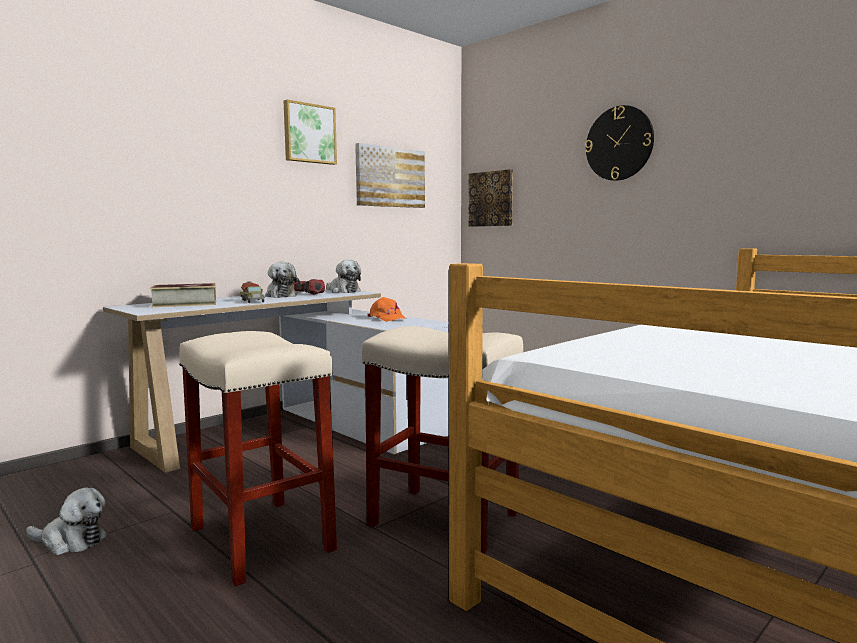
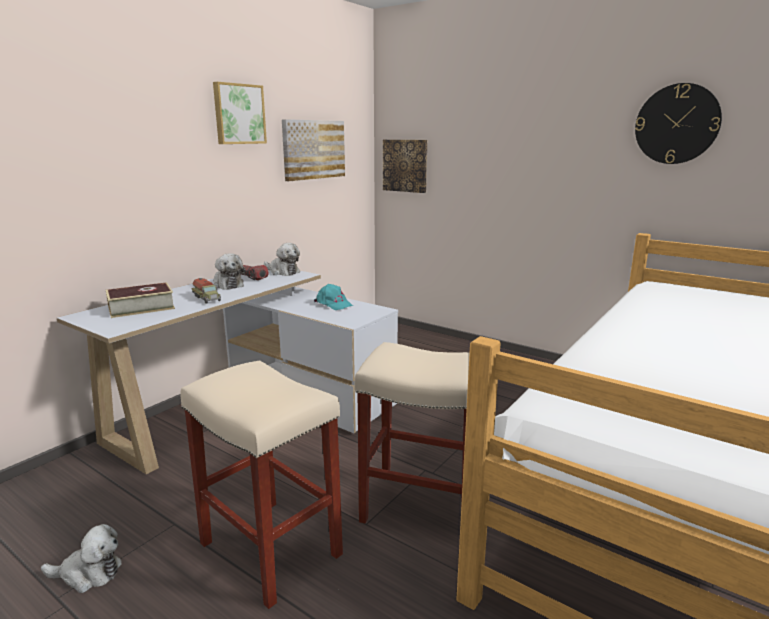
camera: 10 degrees left, 10 degrees up
(387, 318) = (333, 304): orange cap -> turquoise cap
(619, 143) = (531, 126): wall clock -> wall clock (677, 124)

